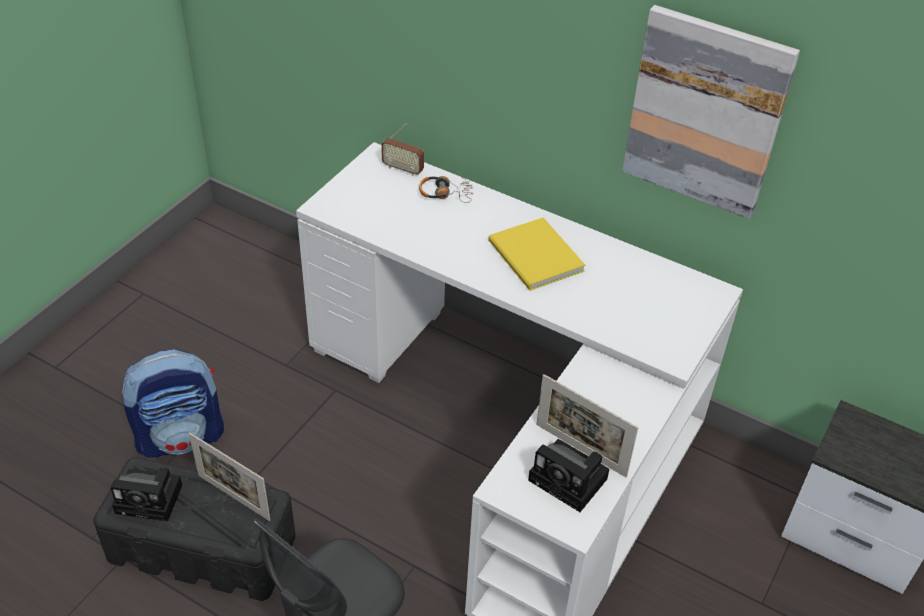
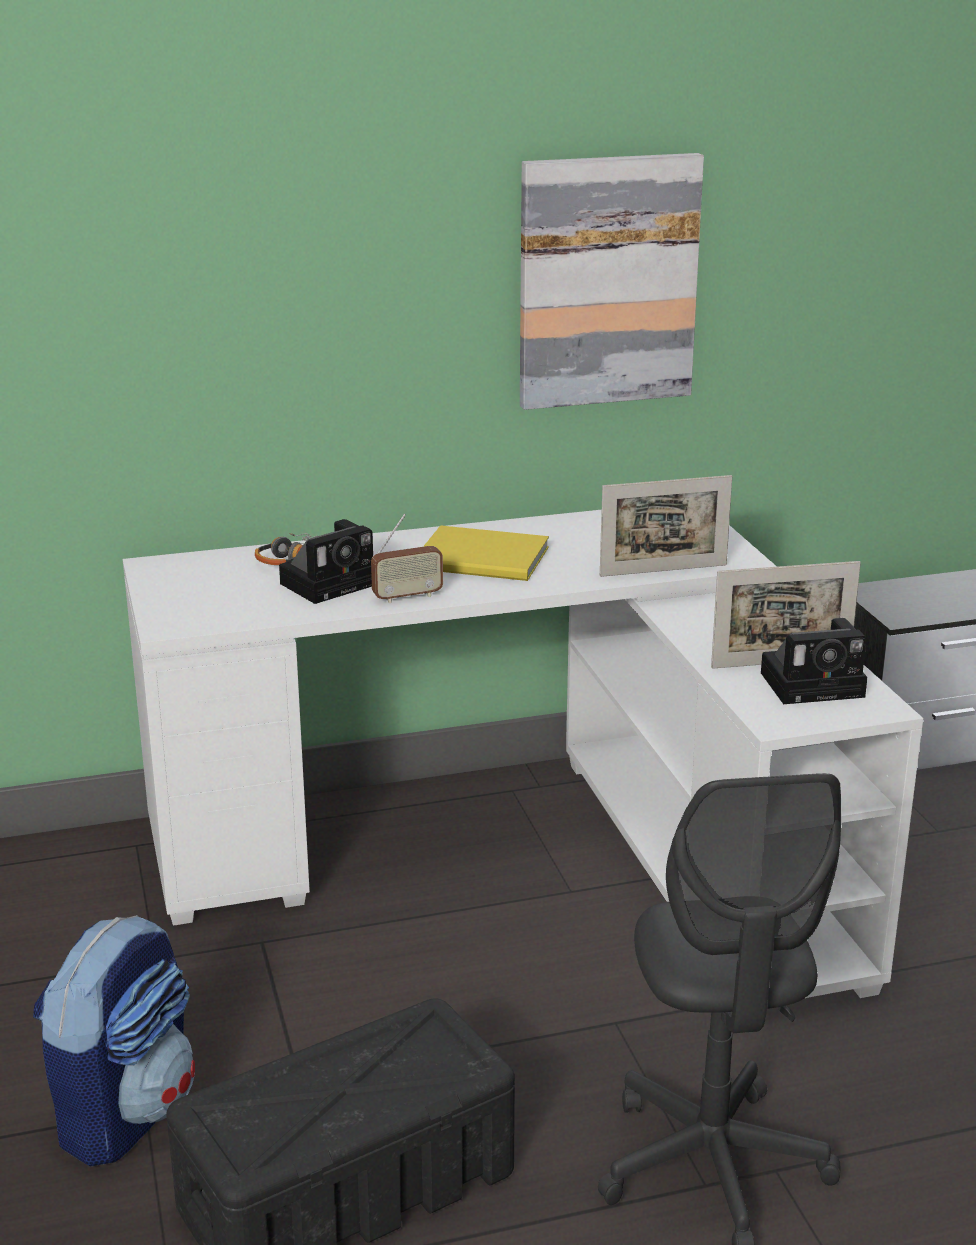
camera: 45 degrees left, 20 degrees down
(152, 499) = (277, 1117): camera -> camera (332, 582)
(233, 497) = (380, 1043): picture frame -> picture frame (663, 570)
(403, 169) = (205, 562): radio -> radio (407, 597)

